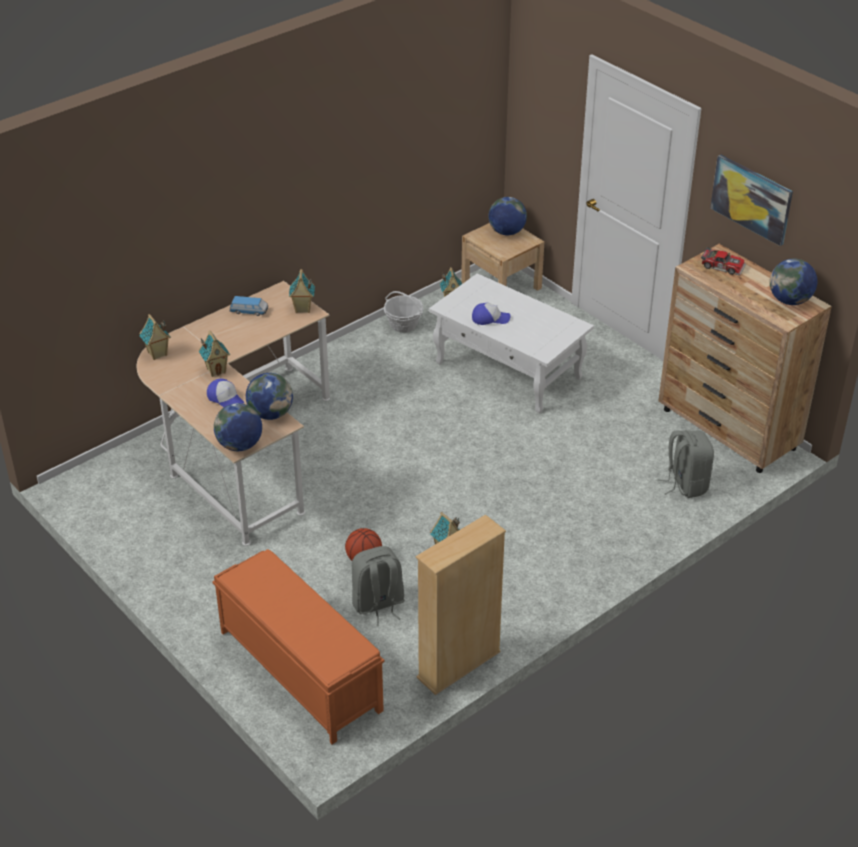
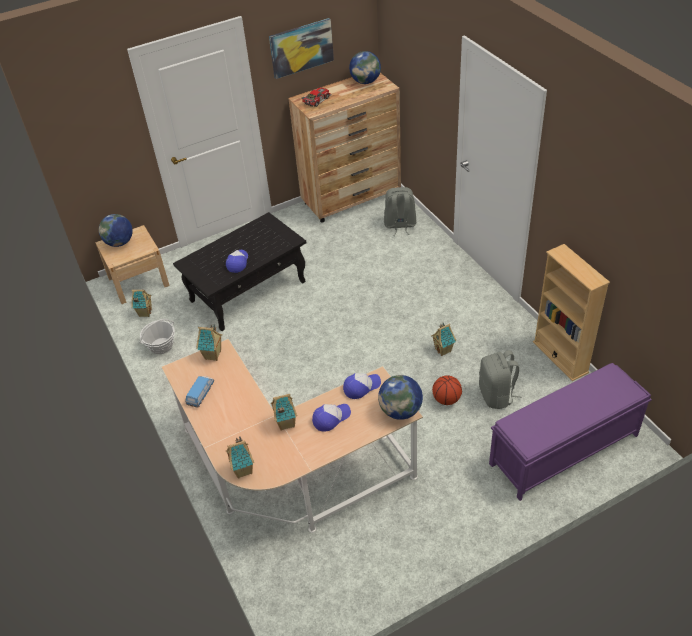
camera: 75 degrees left, 5 degrees up
(270, 414) = (361, 387): globe -> cap
(299, 670) = (563, 450): orange bench -> purple bench
(509, 370) = (248, 291): white coffee table -> black coffee table

